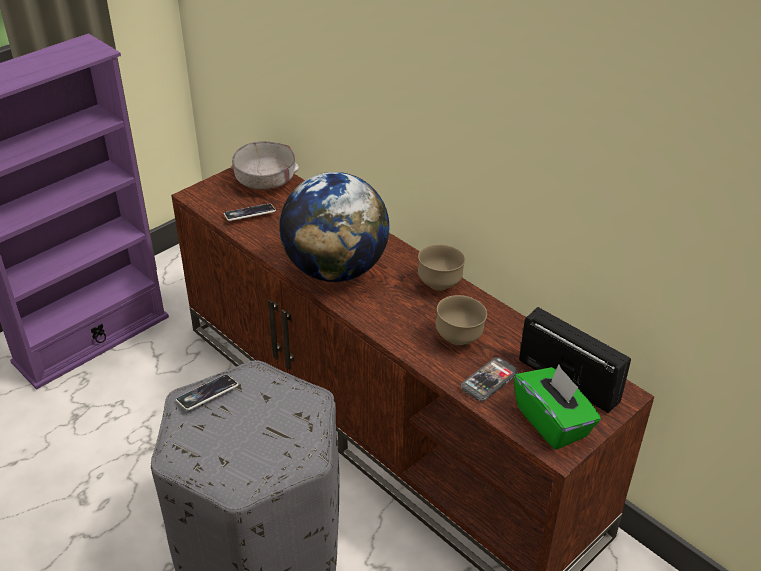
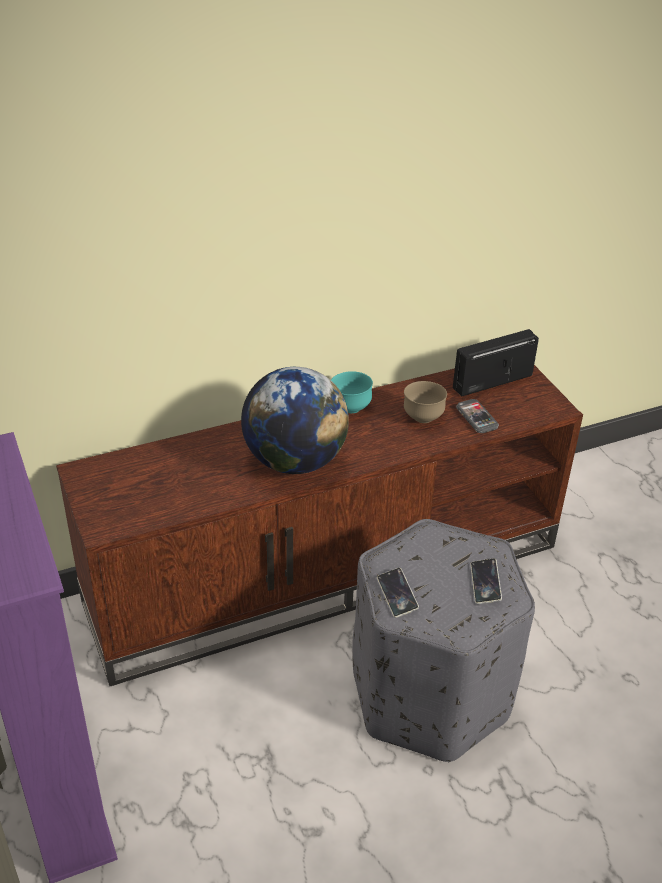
camera: 70 degrees left, 0 degrees up
(250, 215) = (169, 496): phone -> phone (485, 584)
(265, 182) = (116, 473): grey bowl -> none
(439, 284) = (350, 408): brown bowl -> turquoise bowl
(552, 422) = (531, 402): green tissue box -> none

